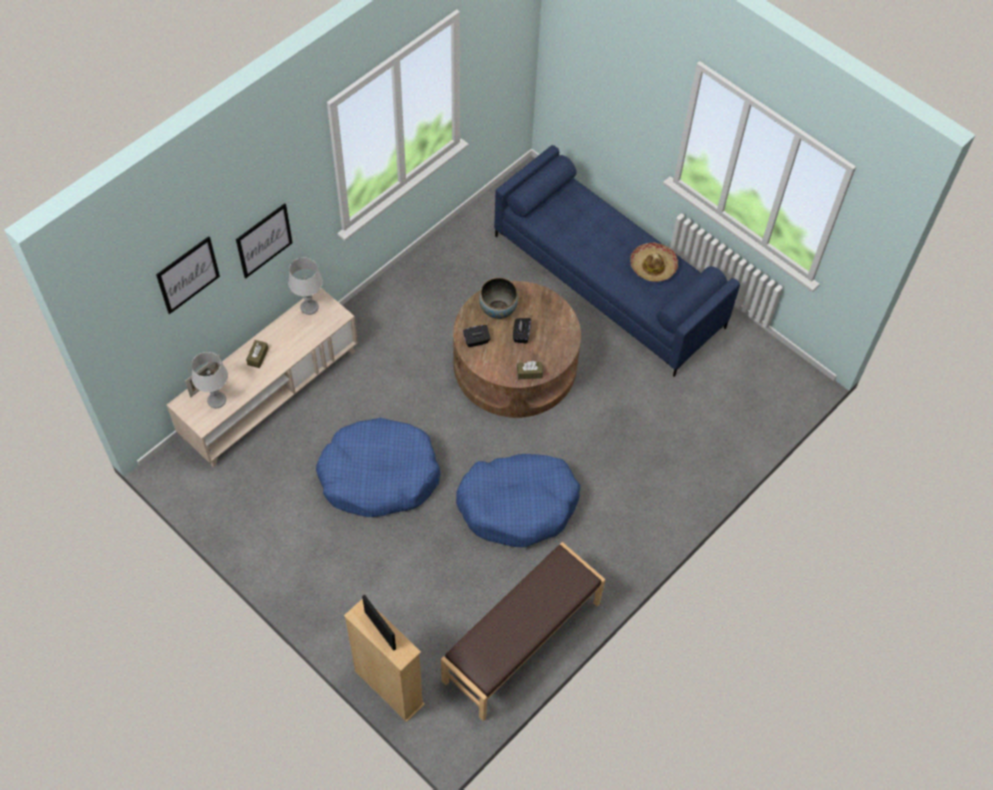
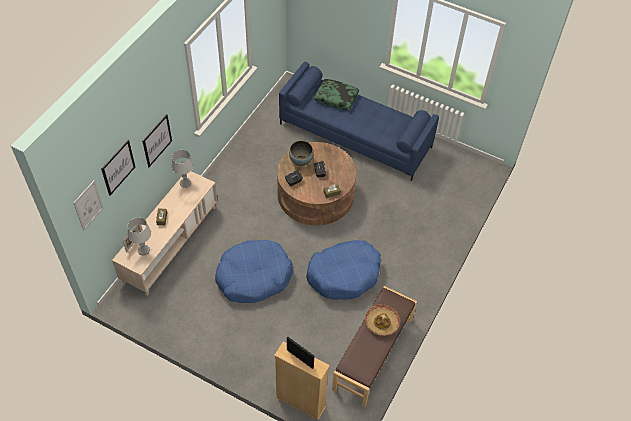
camera: 15 degrees left, 5 degrees down
(129, 325) = (88, 205): none -> picture
(588, 215) = (336, 97): none -> pillow
(653, 266) = (384, 118): hat -> hat (382, 322)

